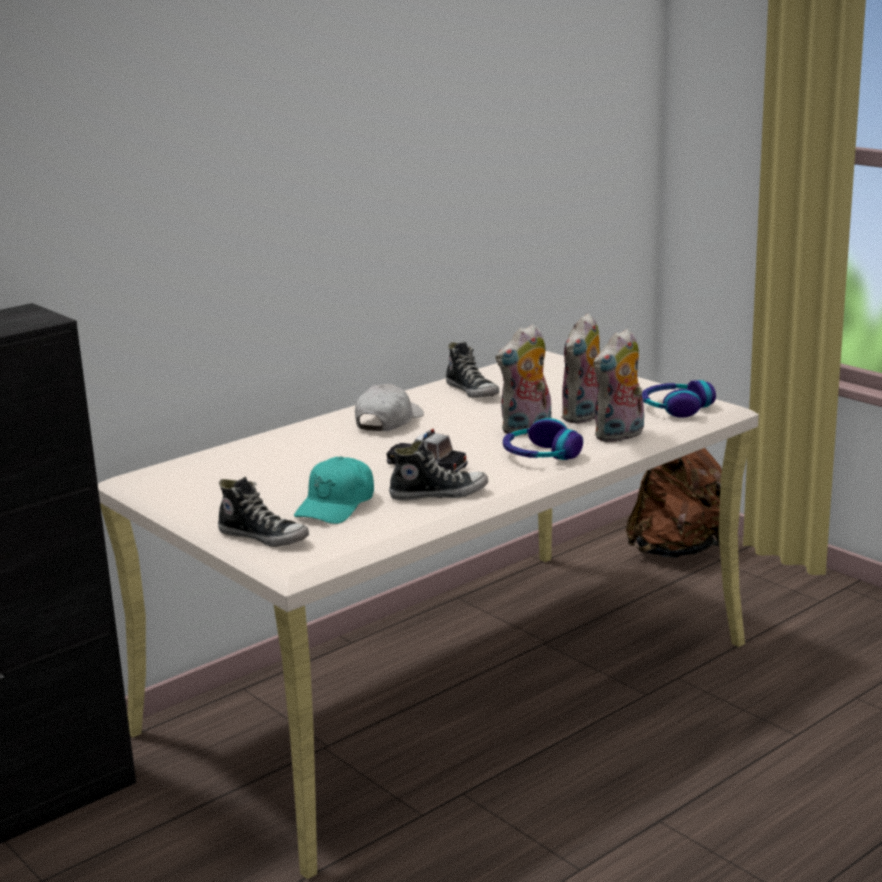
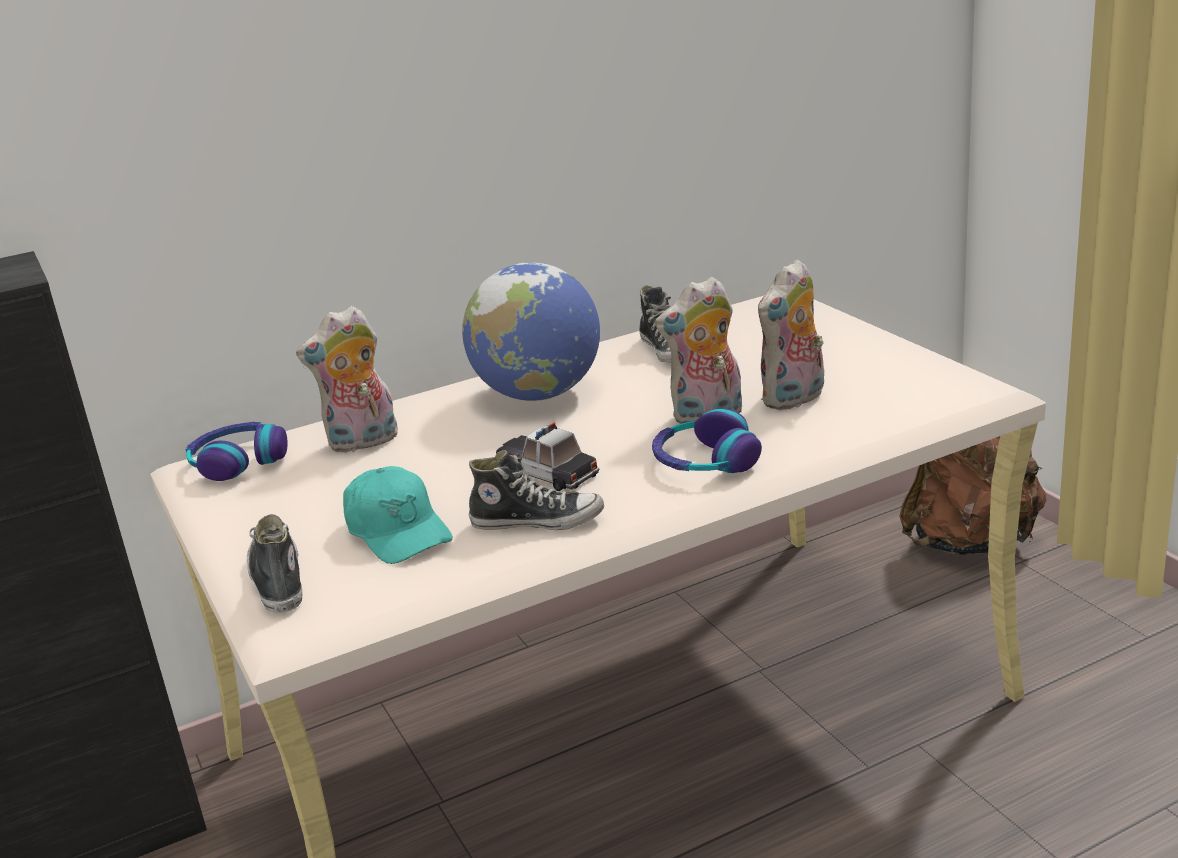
camera: 15 degrees right, 5 degrees up
(264, 537) = (277, 580): shoe -> shoe turned 150 degrees counterclockwise
(336, 505) = (398, 531): turquoise cap -> turquoise cap turned 75 degrees counterclockwise
(388, 421) = (539, 394): white cap -> globe
(620, 436) = (828, 434): plush toy -> plush toy (362, 443)
(675, 408) = (925, 391): headphones -> headphones (239, 462)

